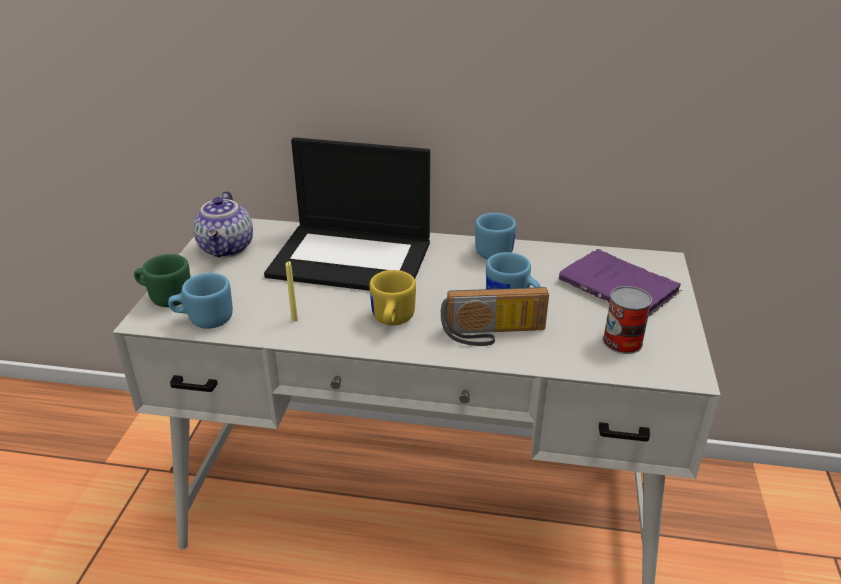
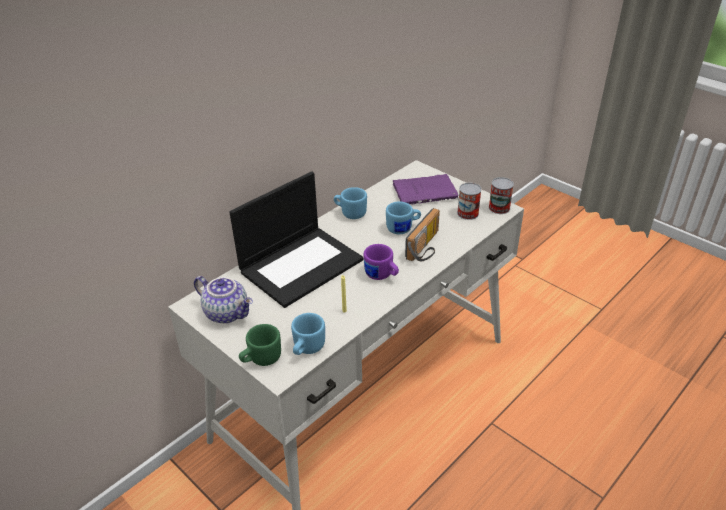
camera: 55 degrees left, 5 degrees up
(391, 321) = (381, 275): yellow mug -> purple mug
(681, 367) = (499, 208): none -> can

